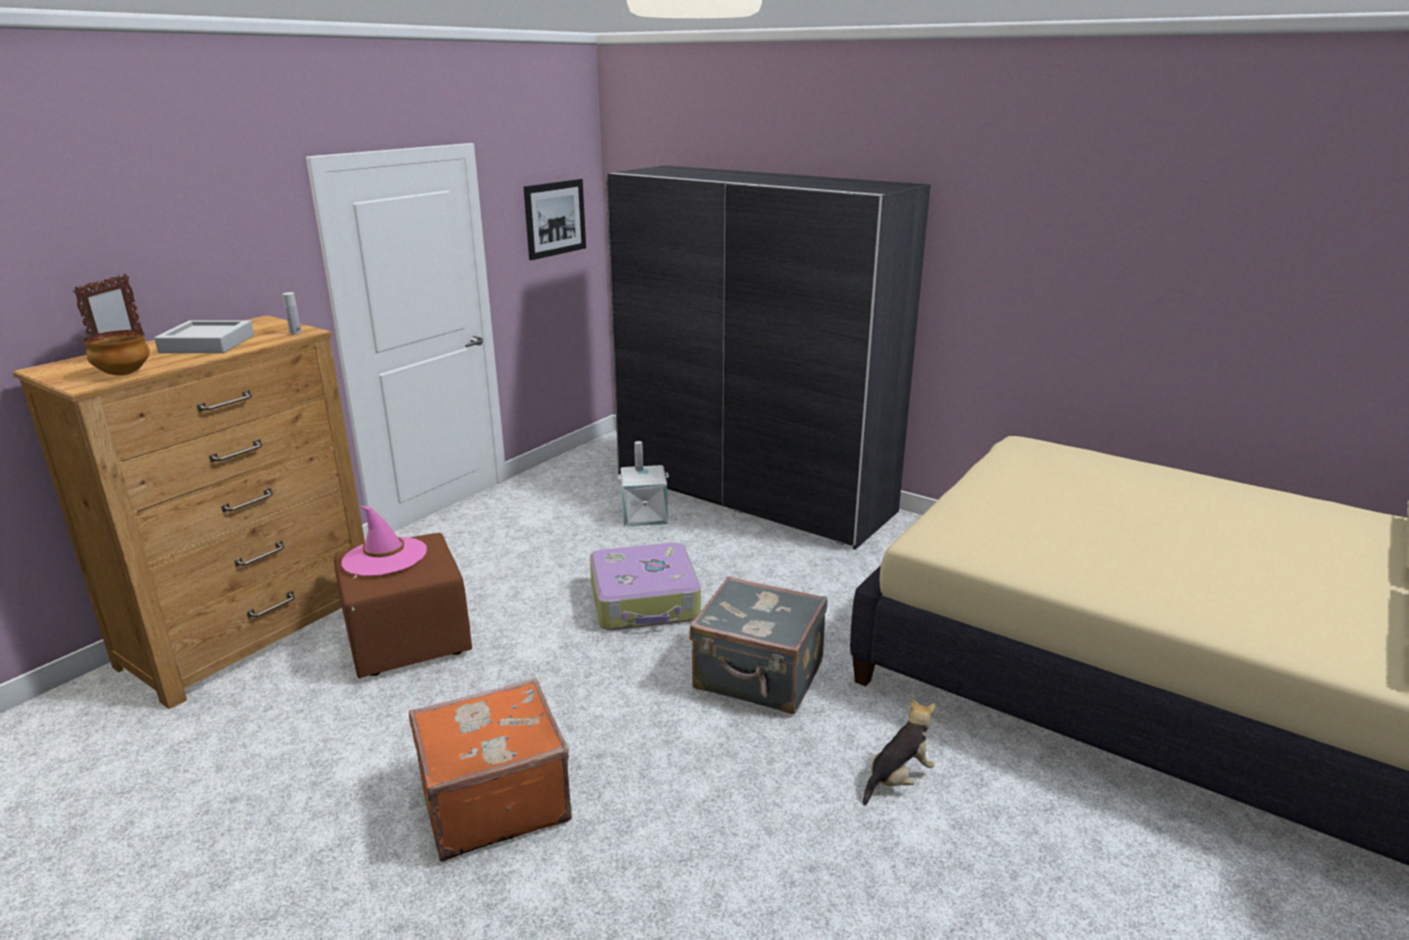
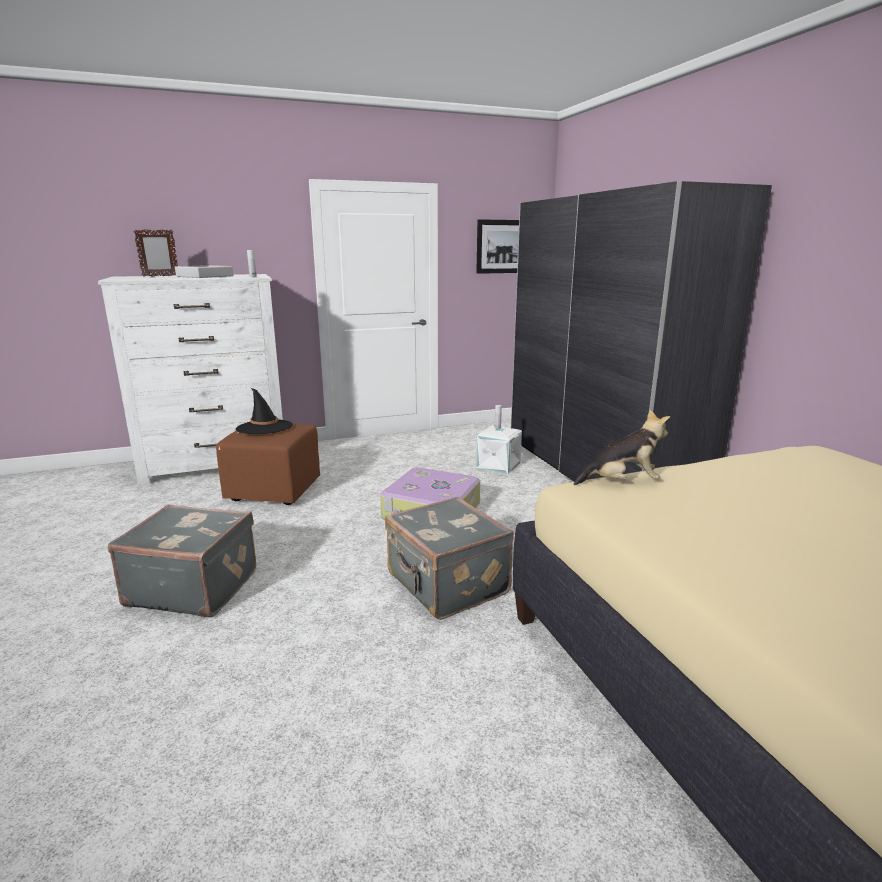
camera: 35 degrees right, 5 degrees down
(123, 374) = (138, 278): bowl -> none
(252, 633) = (216, 464): brown dresser -> white dresser
(384, 557) = (264, 427): pink hat -> black hat
(493, 800) = (194, 587): orange suitcase -> grey suitcase
(898, 779) = (460, 706): plush toy -> plush toy (622, 482)

